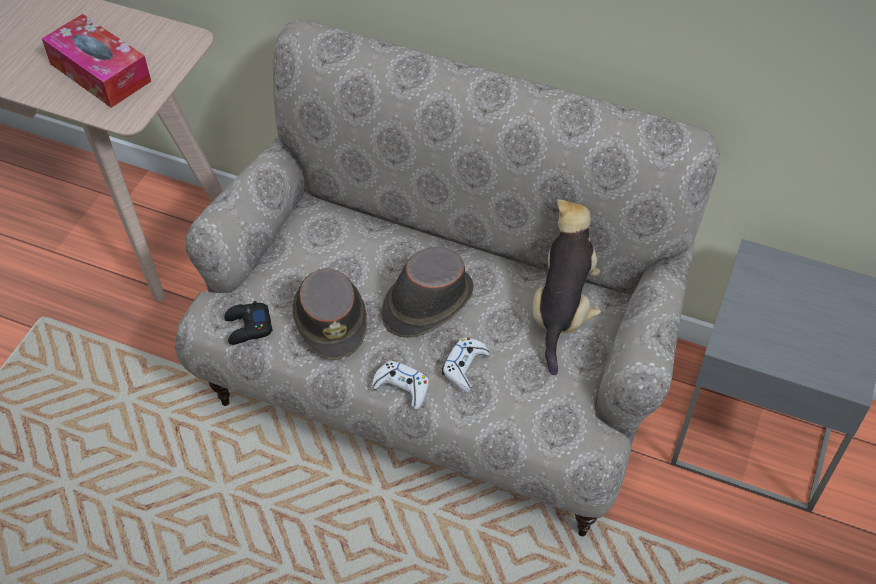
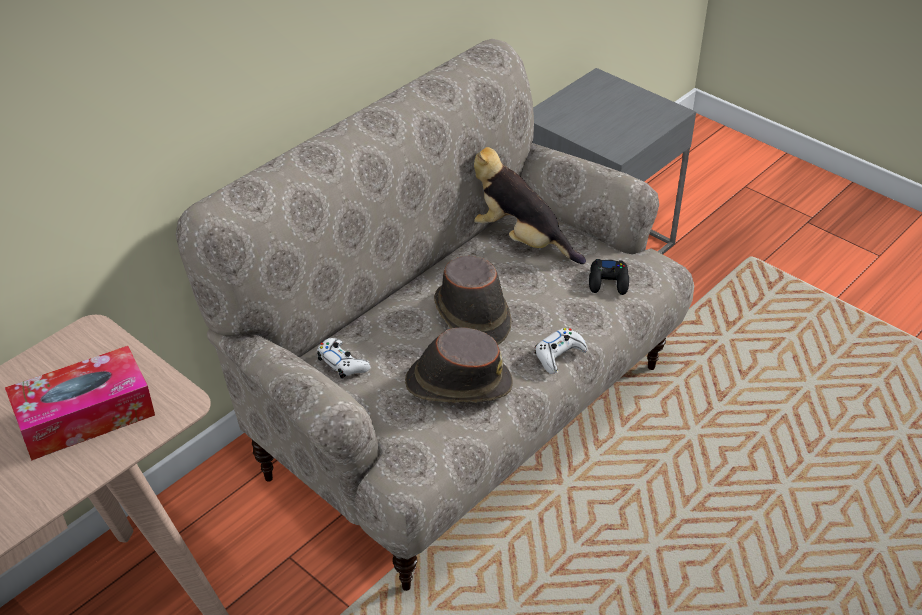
camera: 70 degrees left, 10 degrees down
(248, 327) = (438, 446): black game controller -> black game controller (608, 281)
(465, 367) = (554, 311): white game controller -> white game controller (342, 363)

